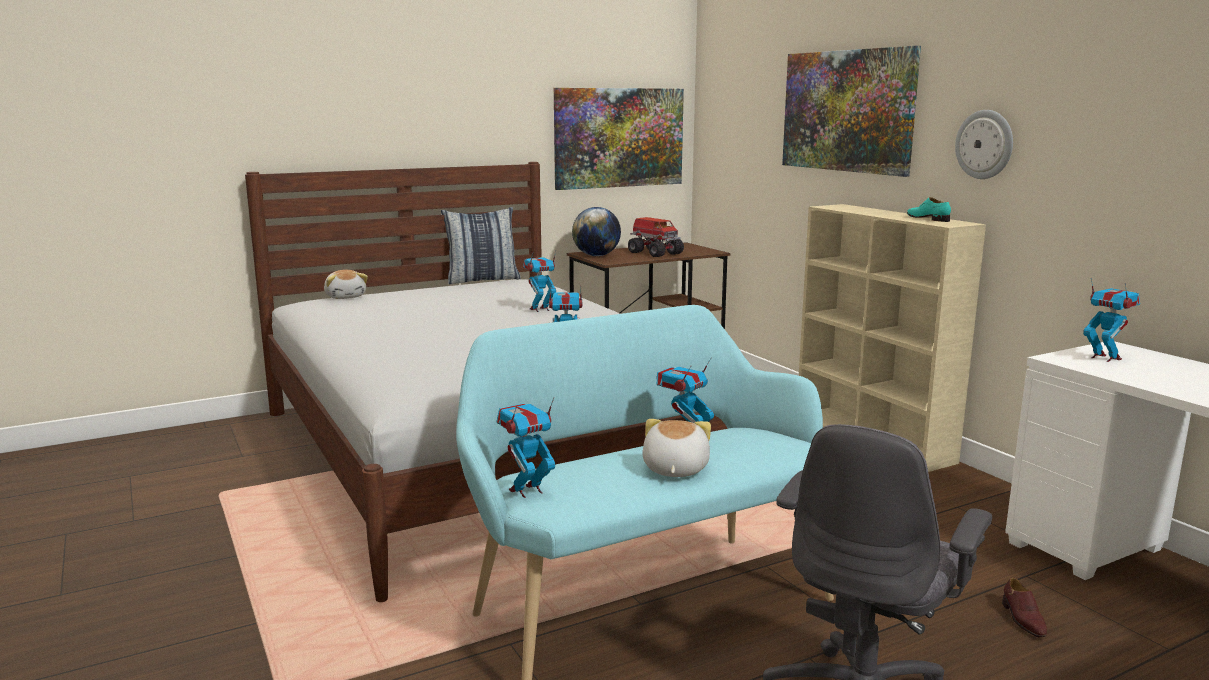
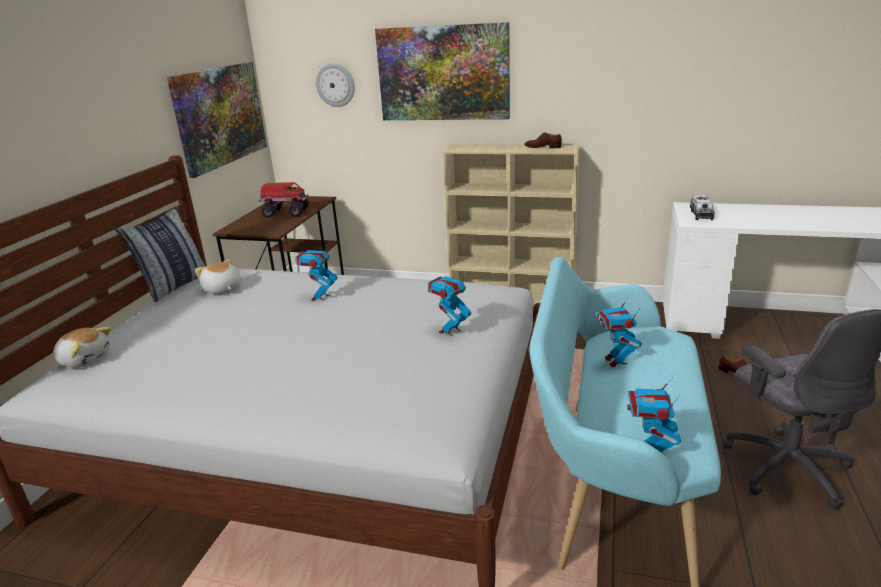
camera: 45 degrees left, 10 degrees up
(596, 256) = (247, 229): globe -> none
(674, 469) = (663, 384): plush toy -> plush toy (222, 290)
(928, 219) = (542, 147): turquoise shoe -> brown shoe
(985, 144) = (572, 91): wall clock -> wall clock (335, 85)
(1104, 358) = (701, 214): toy robot -> toy truck

